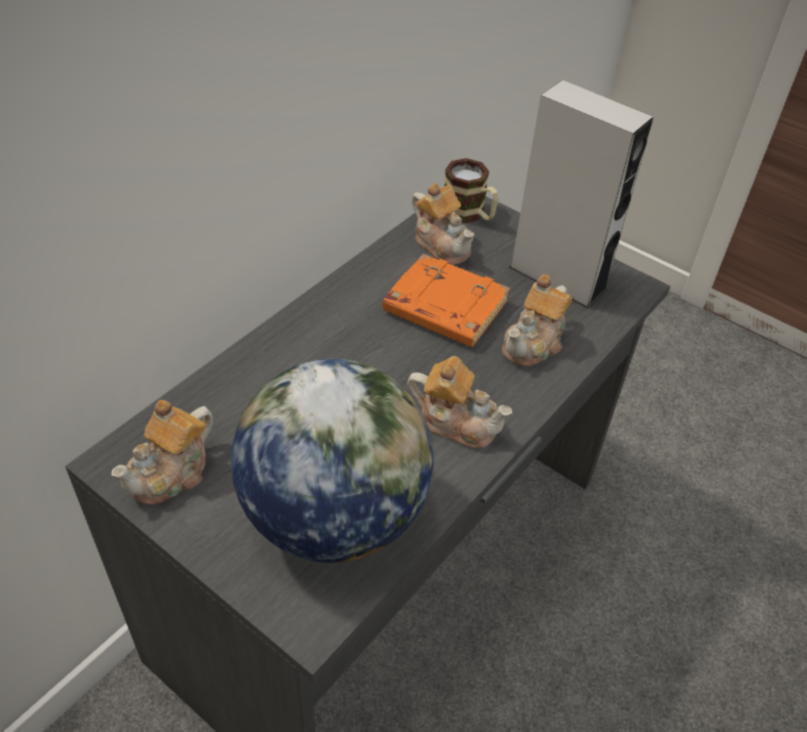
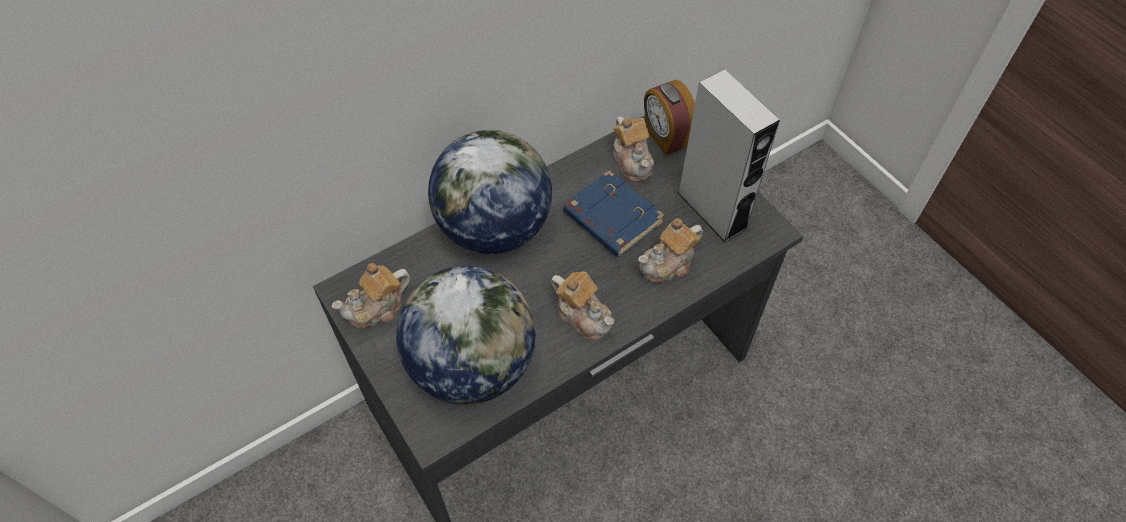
camera: 20 degrees right, 10 degrees up
(300, 346) = (494, 228): none -> globe
(443, 308) = (611, 218): orange book -> blue book
(469, 214) = (665, 137): mug -> alarm clock

